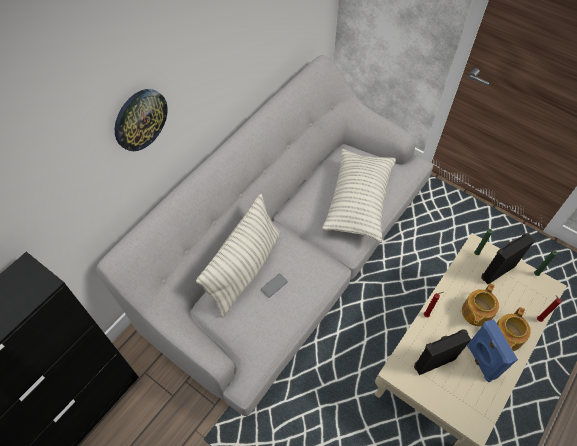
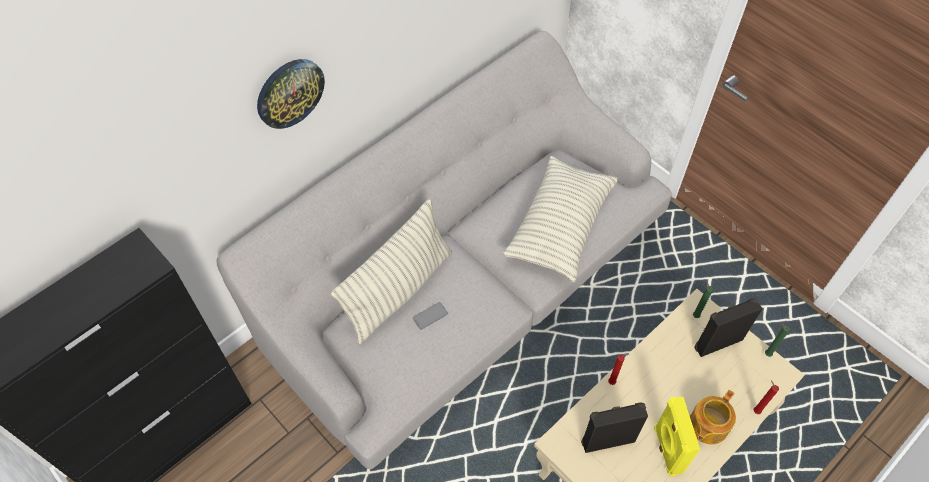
camera: 10 degrees right, 0 degrees up
(476, 312) = (676, 389): teapot -> none
(480, 361) = (666, 449): blue speaker -> yellow speaker

